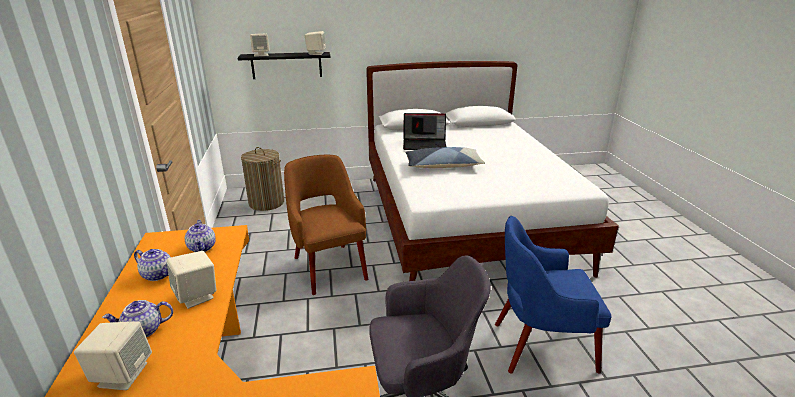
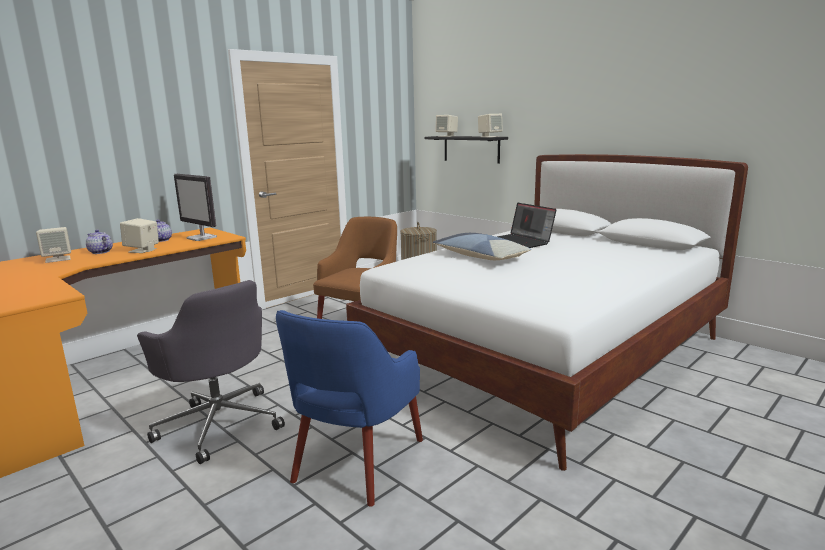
camera: 55 degrees right, 10 degrees down
(202, 247) = (202, 238): teapot -> monitor
(540, 346) = (356, 462): blue armchair -> blue armchair turned 120 degrees counterclockwise

